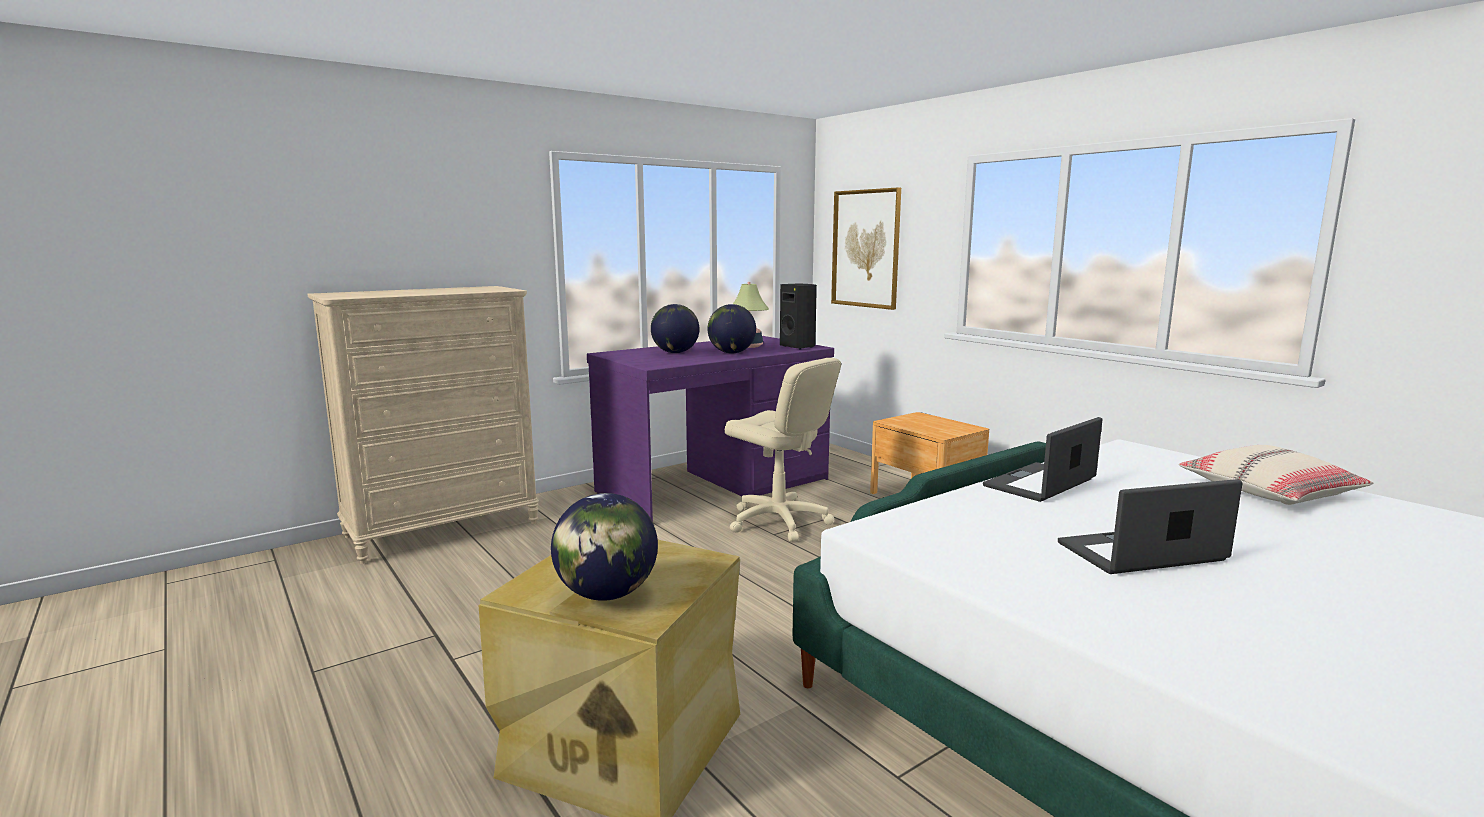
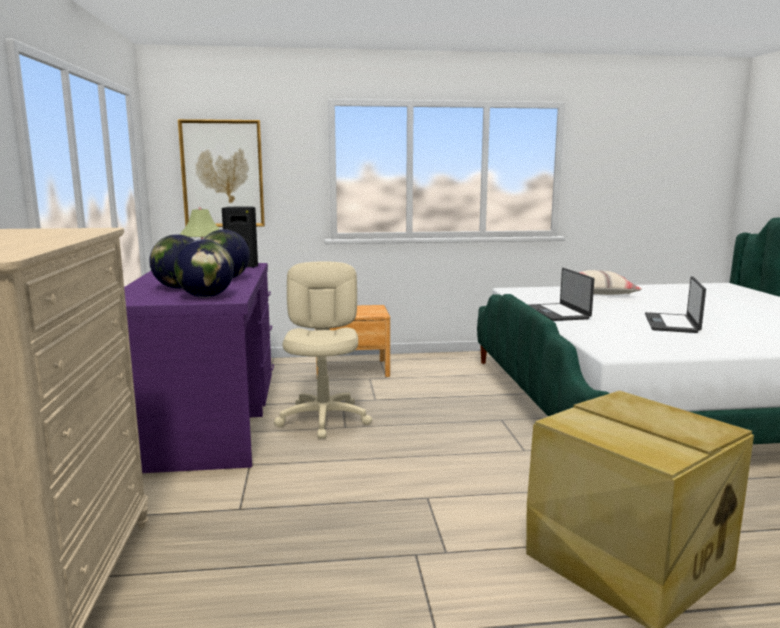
camera: 60 degrees left, 0 degrees up
(607, 594) = (683, 431): globe -> globe (206, 297)
(778, 521) = (324, 419): beige office chair -> beige office chair turned 75 degrees counterclockwise

